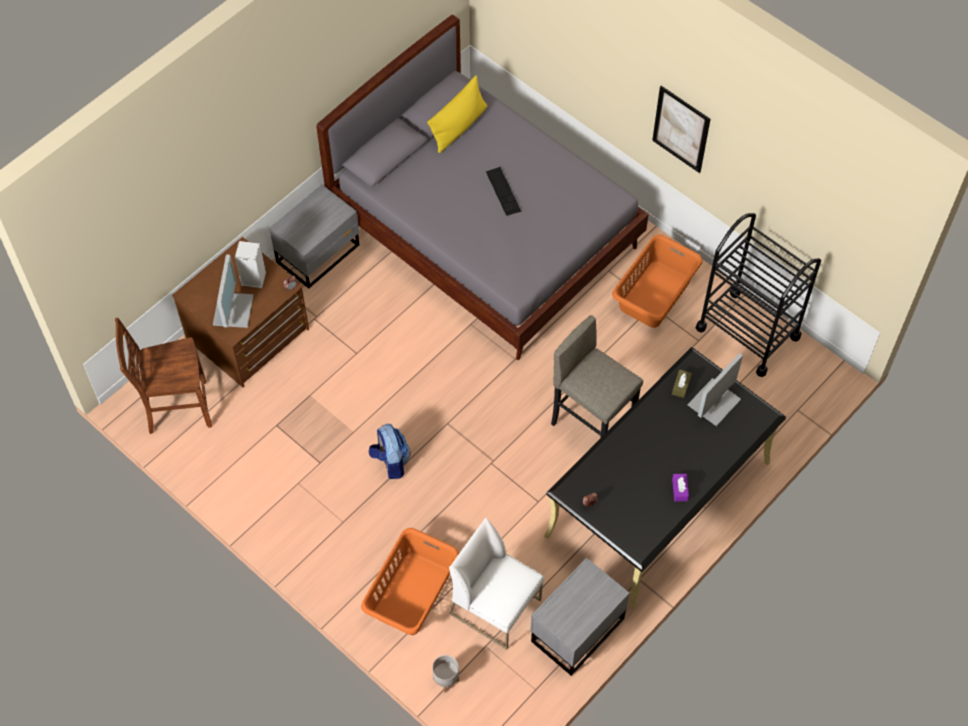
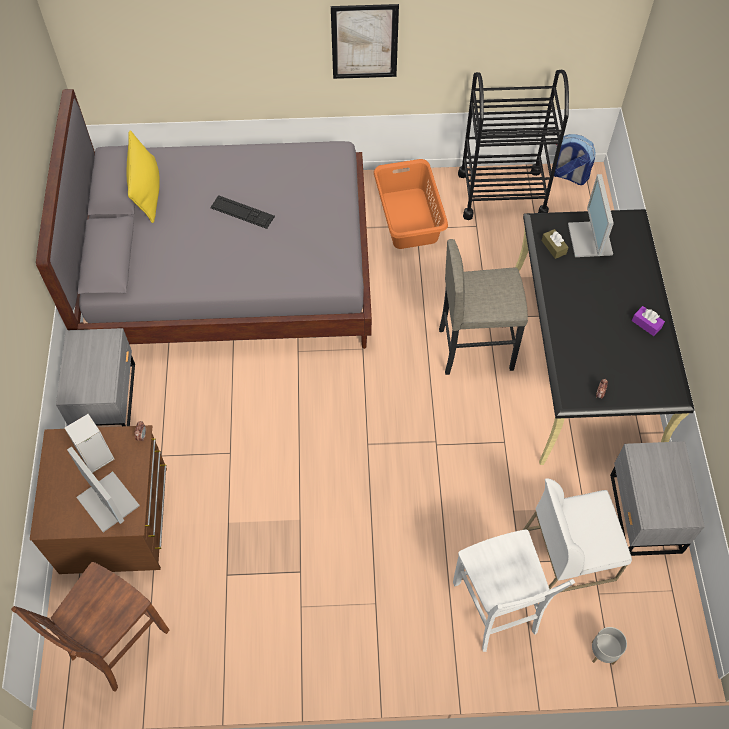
camera: 45 degrees left, 0 degrees up
(390, 462) = (358, 516): backpack -> backpack (568, 175)
(411, 593) = (496, 609): orange laundry basket -> white chair

